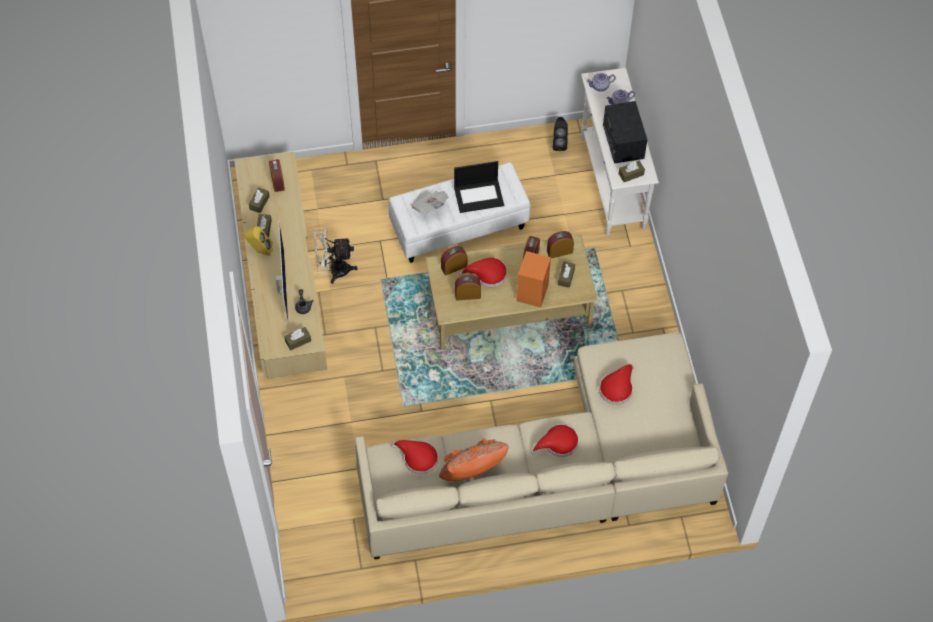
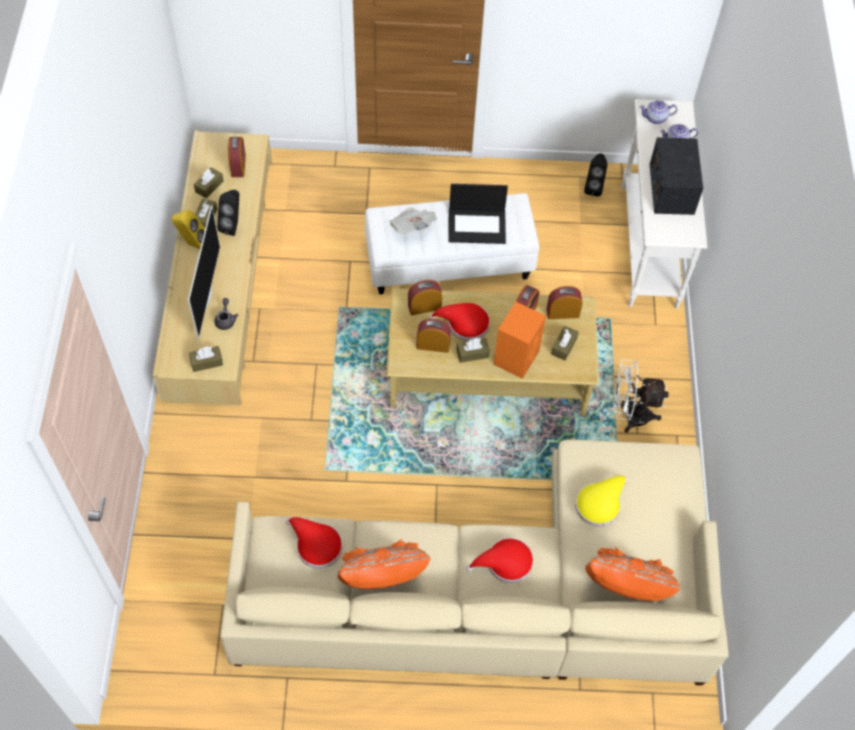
camera: 10 degrees right, 0 degrees up
(287, 230) = (233, 225): none -> black speaker
(333, 270) = (285, 286): white fan -> white fan (629, 415)
(617, 388) = (600, 503): red hat -> yellow hat
(631, 174) = (673, 230): brown tissue box -> brown tissue box (472, 353)
(647, 445) = (625, 590): none -> orange pillow

